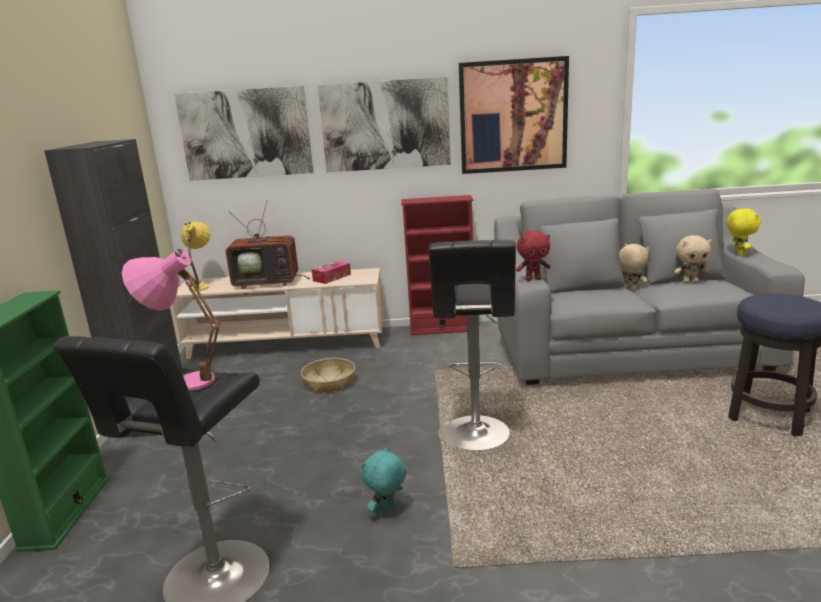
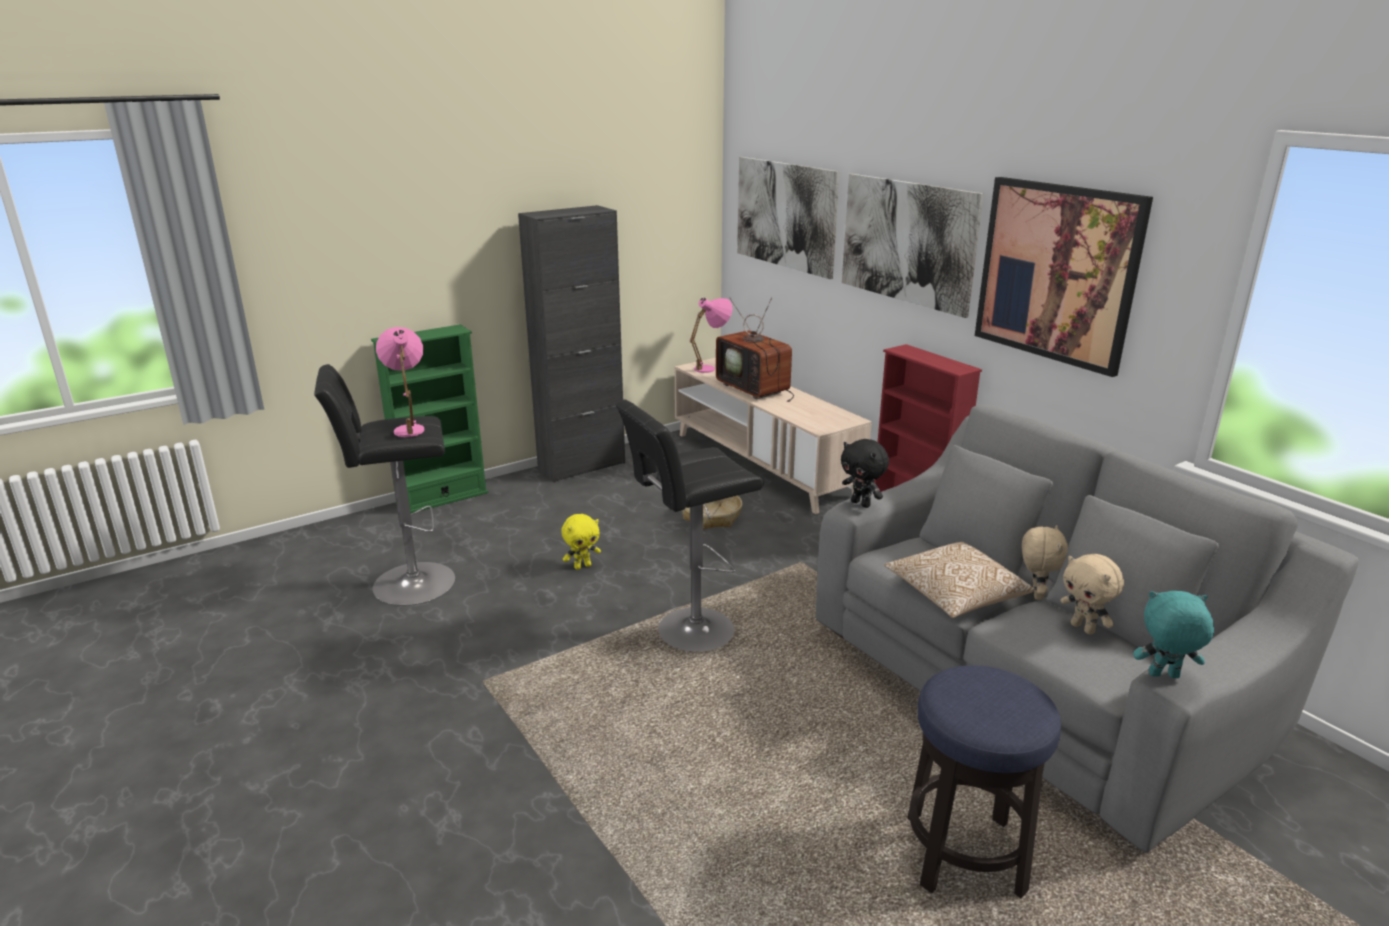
camera: 55 degrees right, 5 degrees up
(201, 286) = (711, 368): yellow table lamp -> pink table lamp
(332, 277) = (806, 410): tissue box -> none
(387, 511) = (533, 624): turquoise plush toy -> turquoise plush toy (1163, 676)
(533, 279) = (861, 504): red plush toy -> black plush toy
(625, 301) = (954, 596): none -> pillow
(739, 254) = (1226, 639): yellow plush toy -> yellow plush toy (582, 566)

